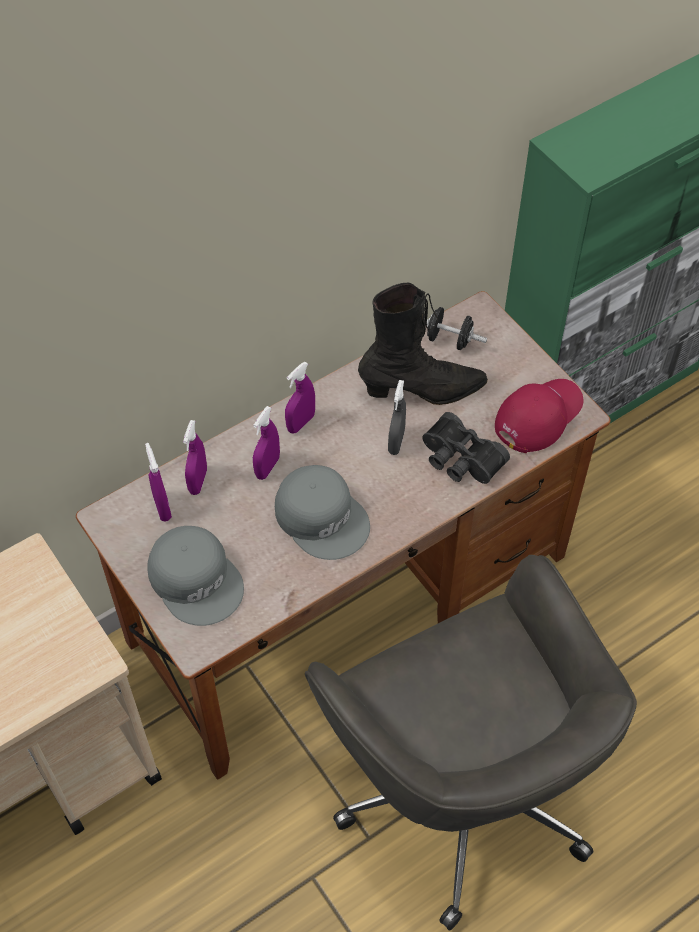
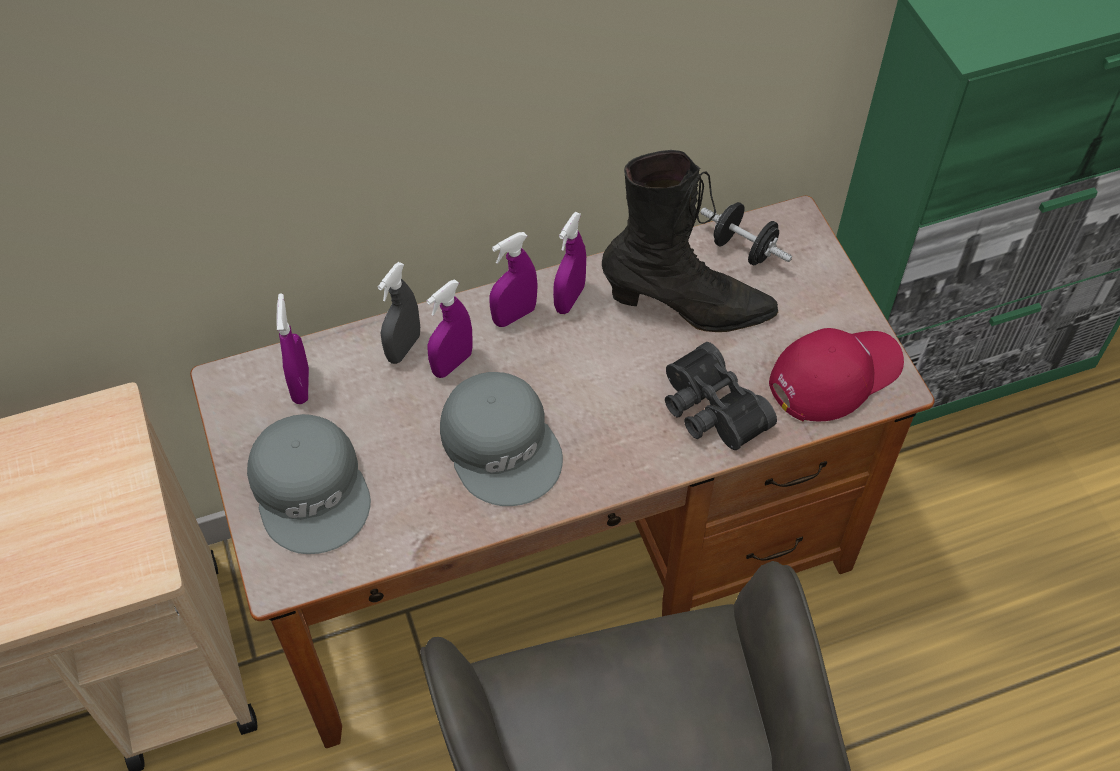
camera: 15 degrees right, 0 degrees up
(198, 481) = (357, 362): purple spray bottle -> purple spray bottle (569, 299)
(396, 442) = (631, 368): grey spray bottle -> grey spray bottle (403, 348)

